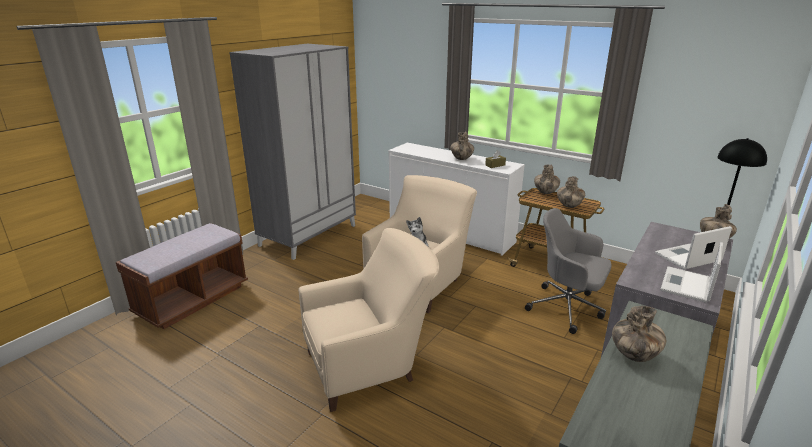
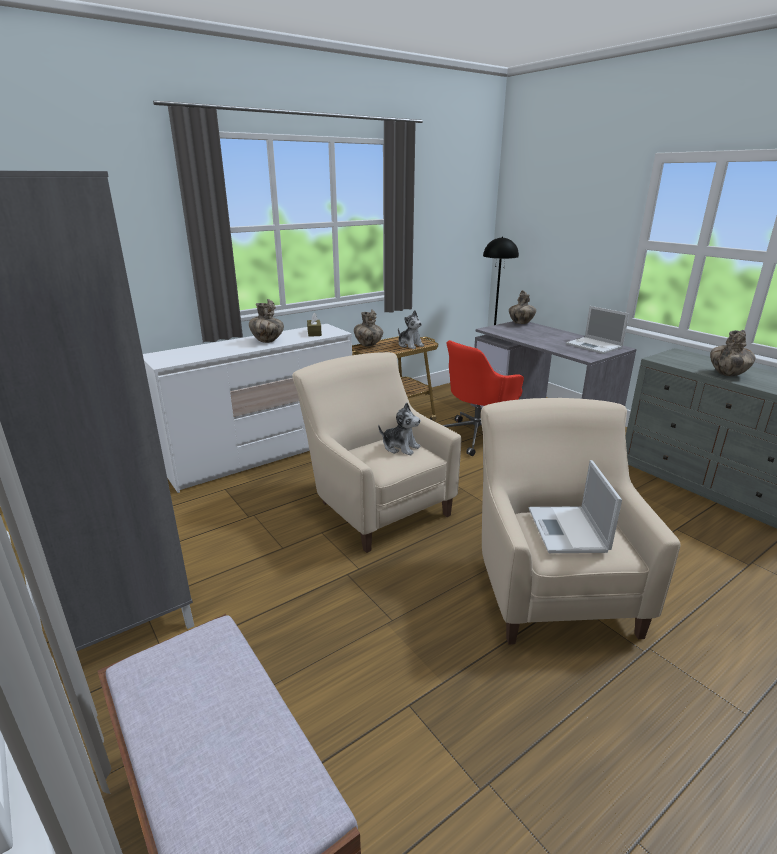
camera: 70 degrees left, 0 degrees up
(567, 308) = (477, 436): grey office chair -> red office chair
(569, 206) = (410, 345): vase -> plush toy
(687, 257) = (548, 335): laptop -> laptop (568, 531)

